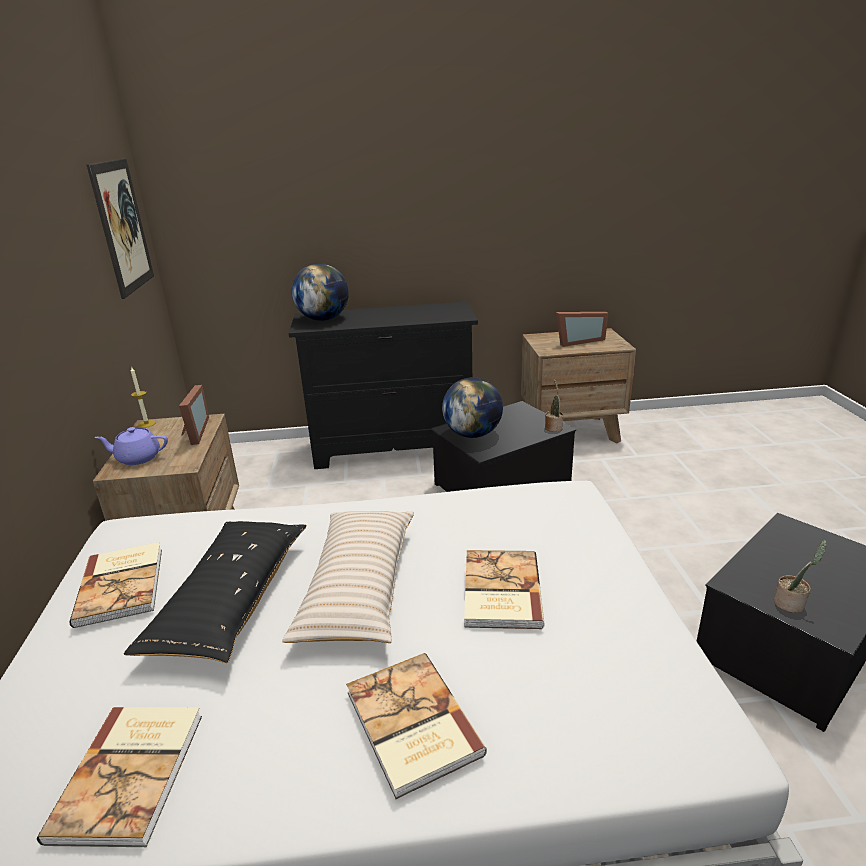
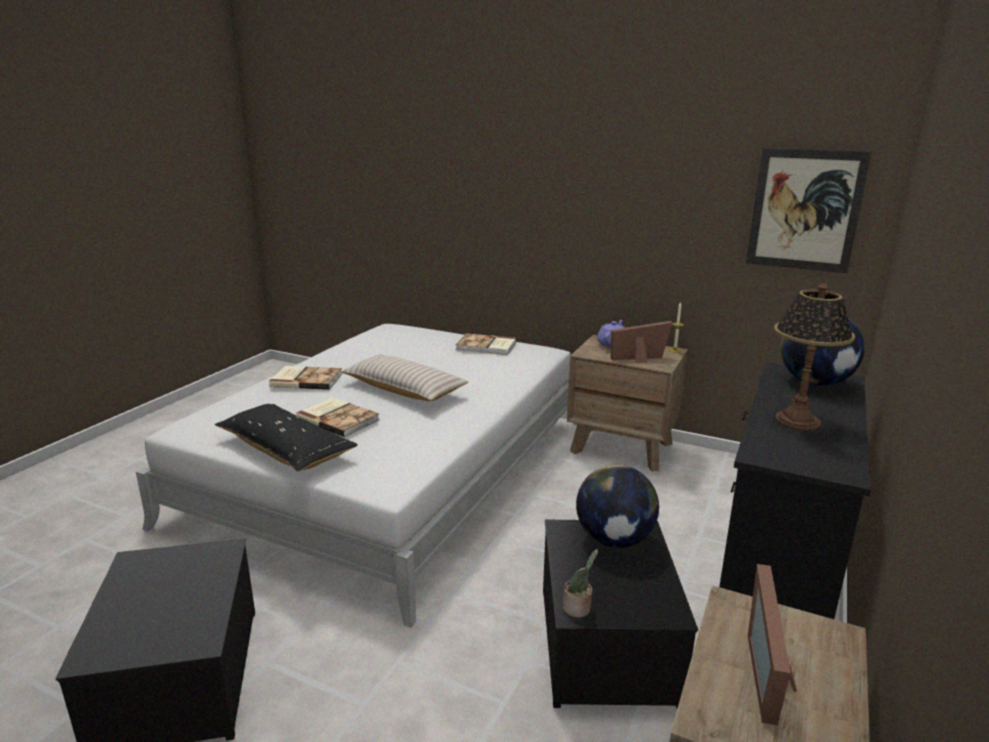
camera: 120 degrees right, 5 degrees down
(133, 773) = (371, 344): book -> none
(192, 432) = (640, 360): picture frame -> picture frame turned 150 degrees clockwise
(231, 600) = (441, 365): black pillow -> black pillow (286, 450)
(400, 316) = (797, 421): none -> table lamp
(791, 603) = (172, 561): potted plant -> none

